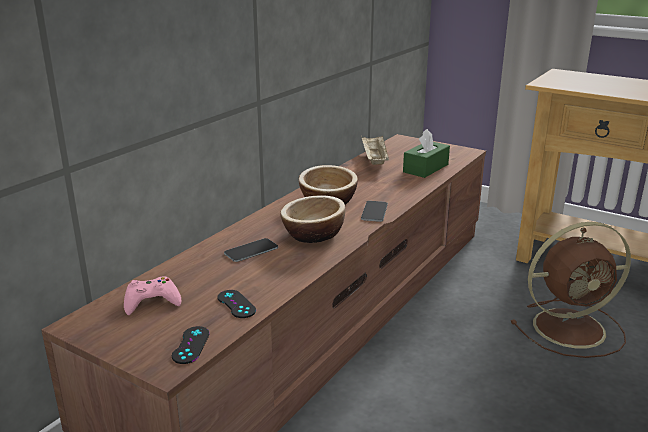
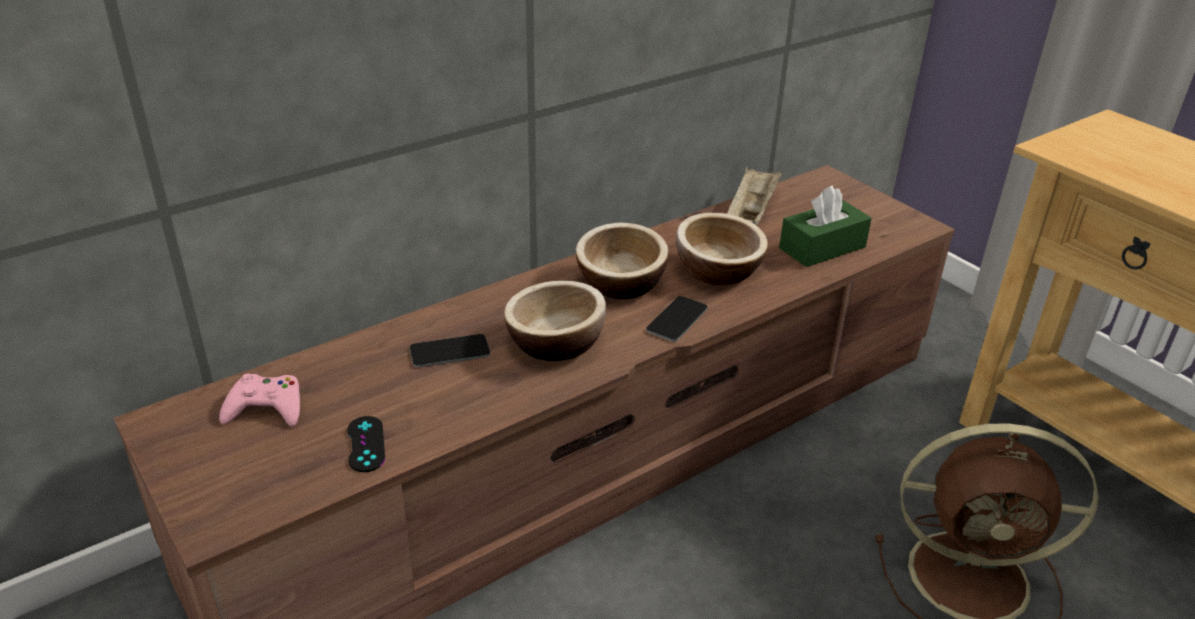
camera: 20 degrees right, 10 degrees up
(191, 345) = (263, 498): black game controller -> none
(378, 187) = (717, 271): none -> bowl

